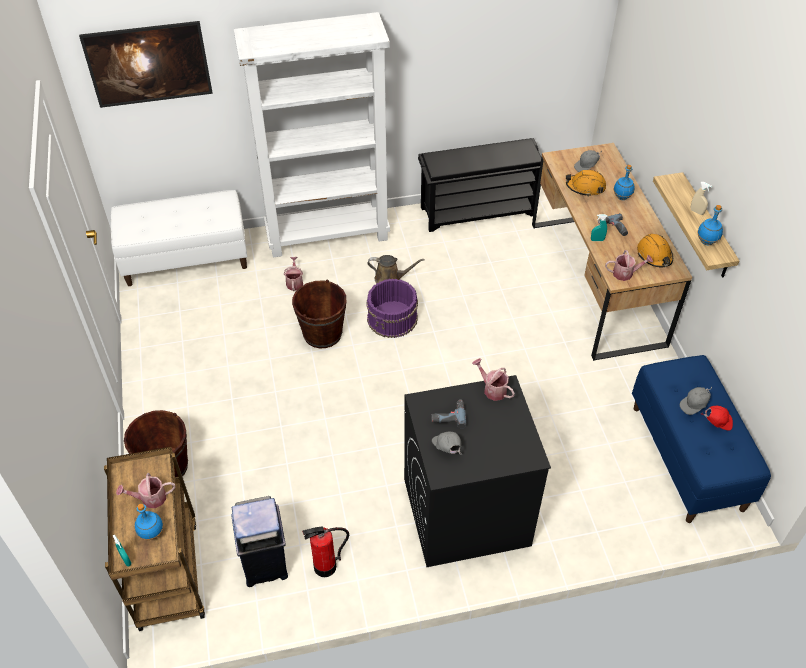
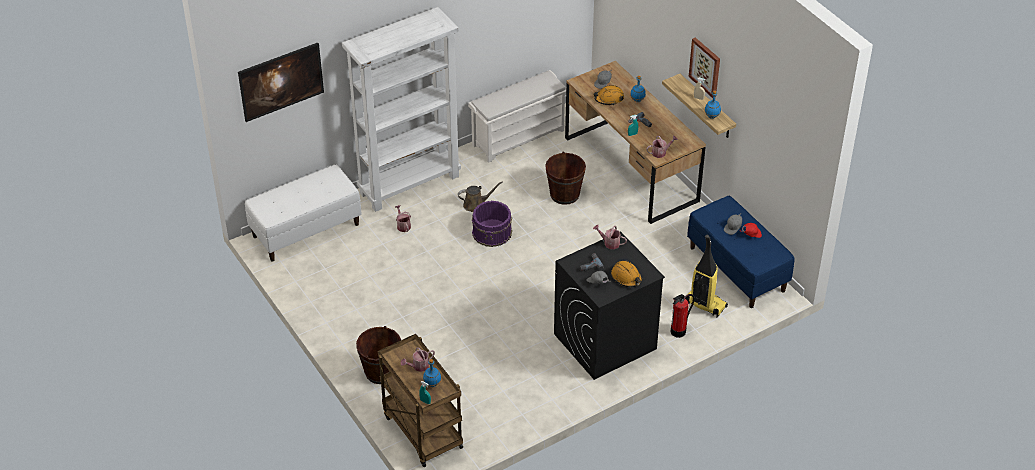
camera: 20 degrees left, 5 degrees down
(266, 564) = (486, 408): blue trash can -> none
(322, 334) = (445, 256): brown bucket -> brown bucket (564, 194)
(325, 567) = (527, 398): fire extinguisher -> fire extinguisher (678, 331)
(478, 211) = (518, 137): black shoe rack -> white shoe rack
(623, 497) = (704, 304): none -> vacuum cleaner
(654, 255) = (675, 135): orange hard hat -> orange hard hat (626, 277)
(717, 169) = (705, 67): none -> picture

